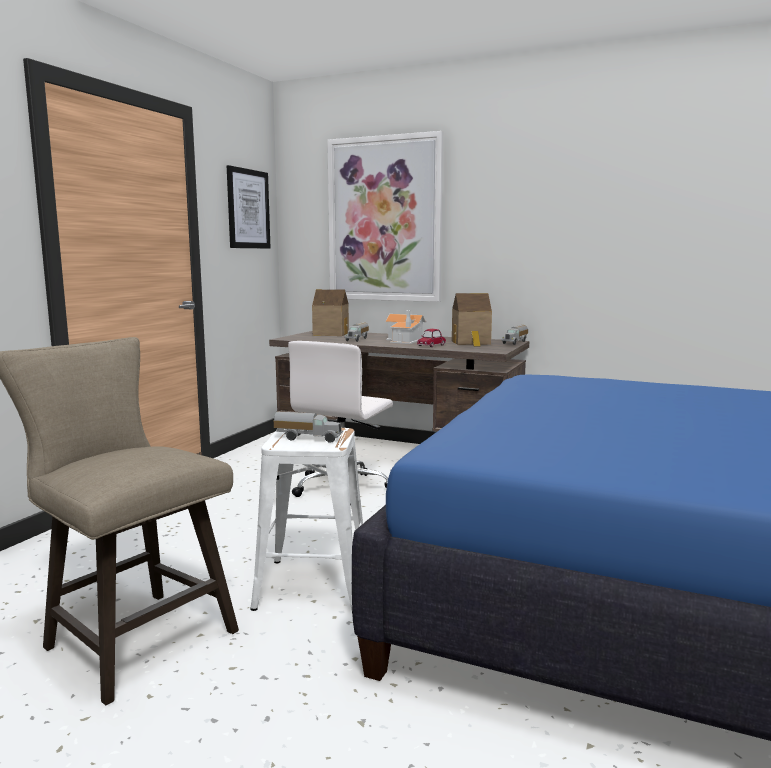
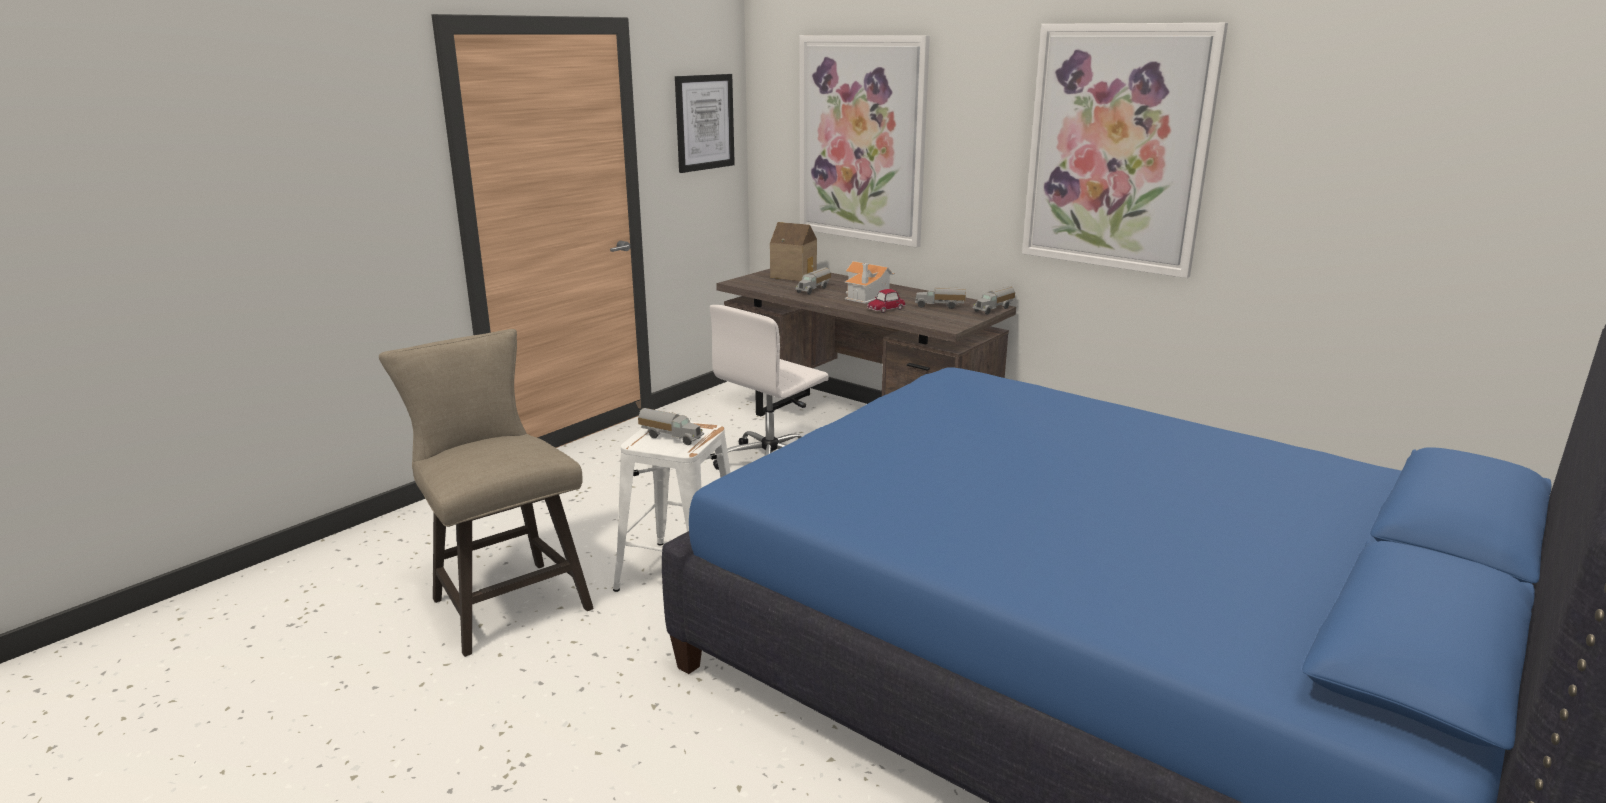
camera: 15 degrees right, 10 degrees up
(471, 343) = (939, 306): toy house -> toy truck
(608, 206) = (1117, 148): none -> picture

